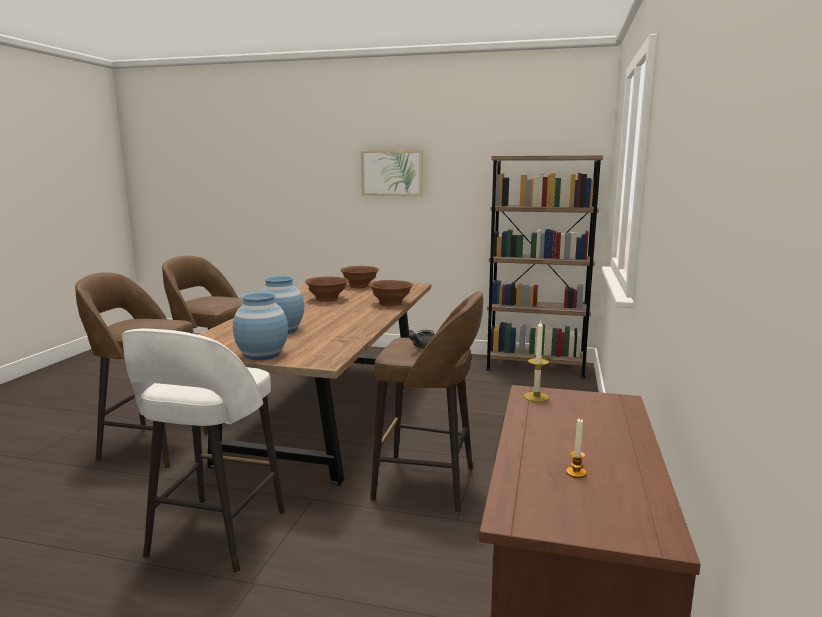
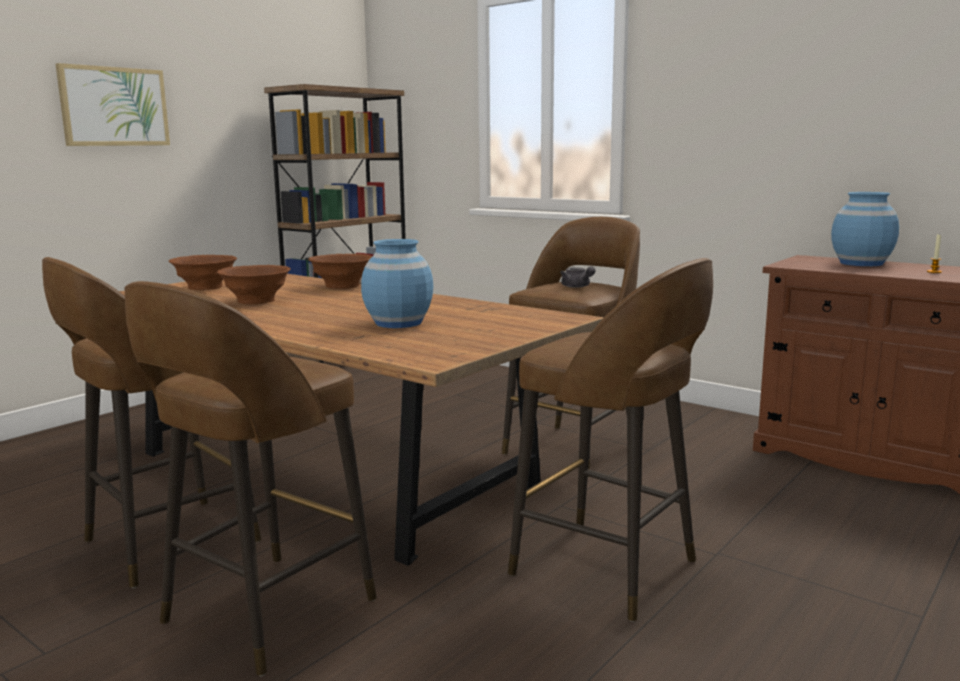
camera: 65 degrees left, 0 degrees up
(214, 536) = (608, 569): white stool -> brown stool
(262, 355) = (510, 333): blue vase -> blue vase (861, 263)
(536, 397) = (795, 265): candle -> none

